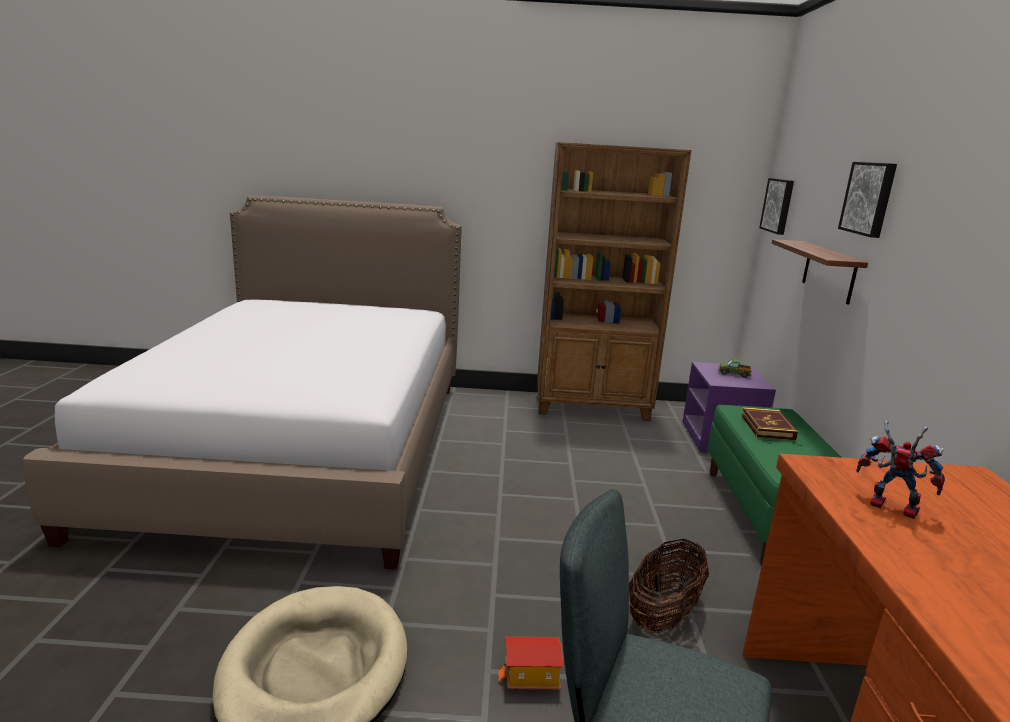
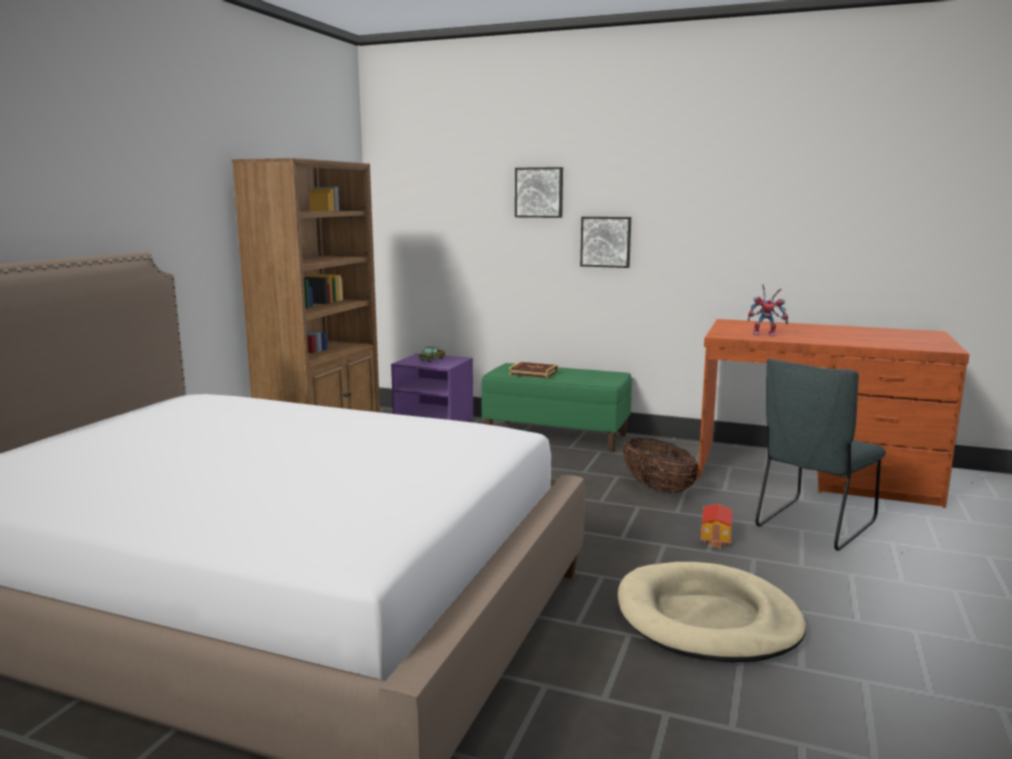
camera: 70 degrees left, 5 degrees down
(778, 205) = (397, 210): picture -> picture (606, 241)
(829, 271) = (506, 251): shelf -> none
(888, 507) = (766, 334): toy robot -> toy robot turned 135 degrees counterclockwise

